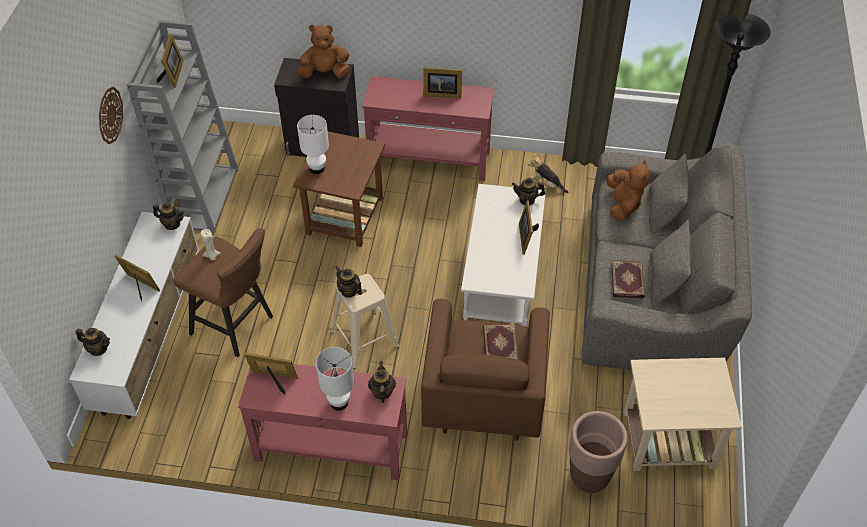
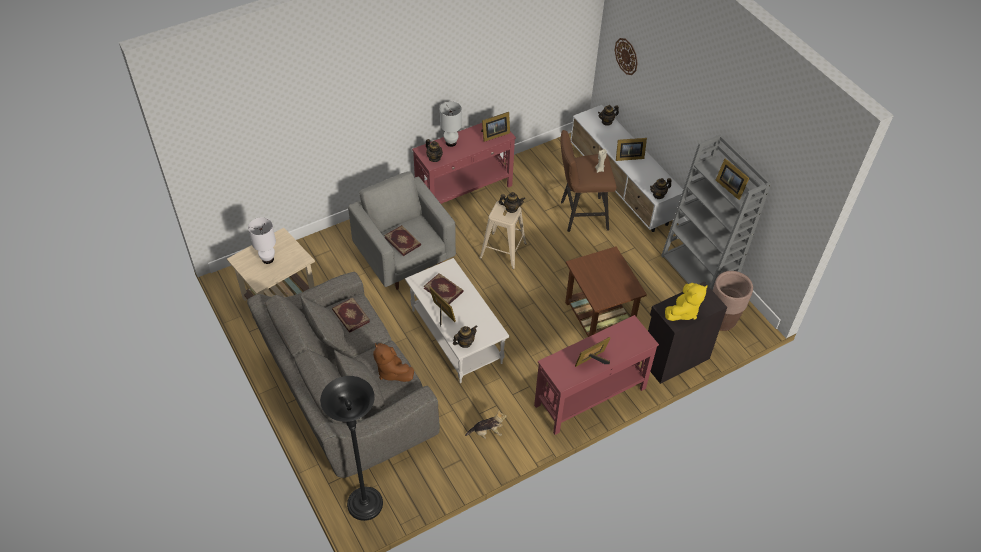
camera: 140 degrees right, 0 degrees up
(110, 115) = (705, 120): wall clock -> wall clock (626, 56)
(317, 169) = (614, 265): white table lamp -> white table lamp (267, 259)
(325, 73) = (683, 311): brown plush toy -> yellow plush toy
(483, 400) = (404, 258): brown armchair -> grey armchair
(502, 260) = (444, 290): none -> book
(589, 476) = (314, 254): brown planter -> brown planter (722, 321)

